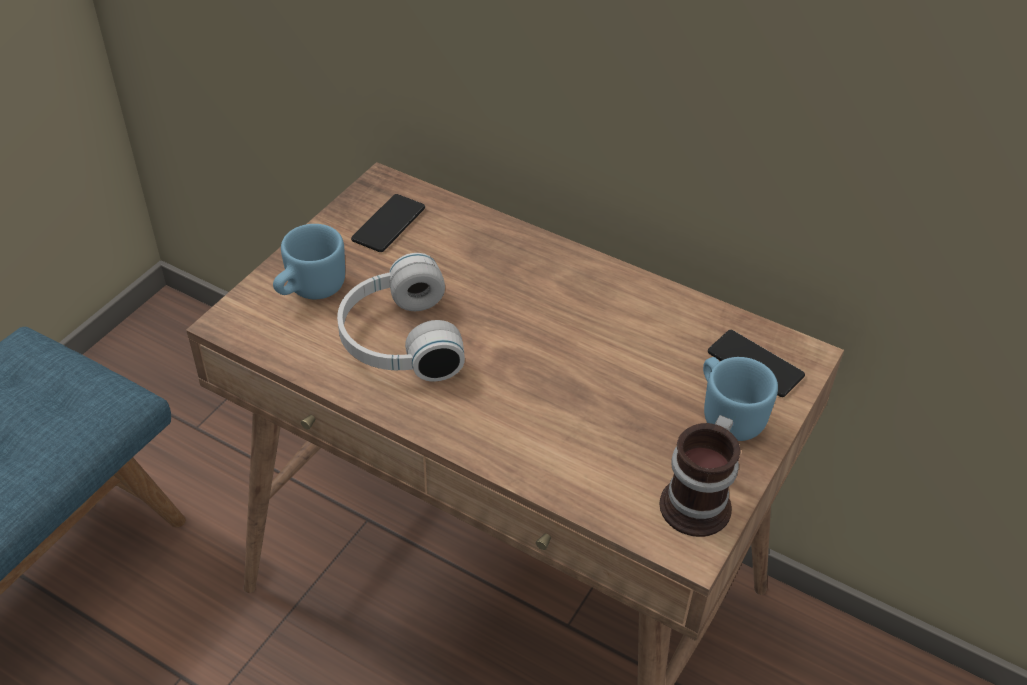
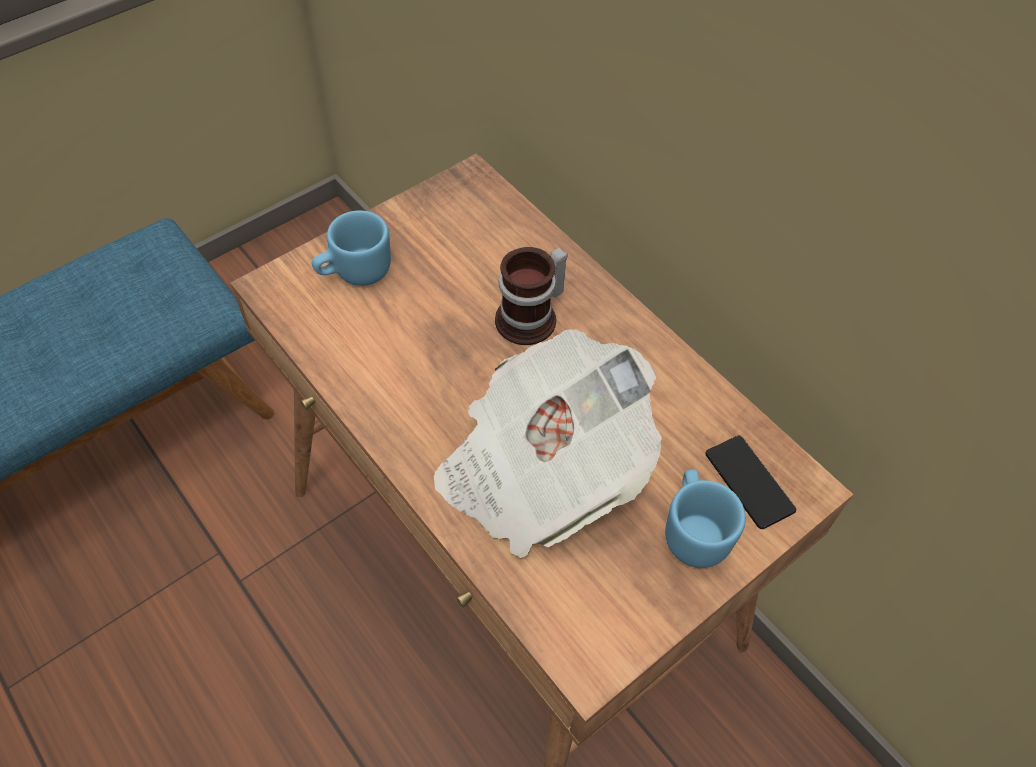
camera: 20 degrees right, 10 degrees up
(388, 224) = (457, 223): phone -> none
(397, 339) = (410, 348): white headphones -> none
(570, 405) = (540, 469): none -> newspaper
(701, 502) = (621, 621): mug -> mug (532, 318)

